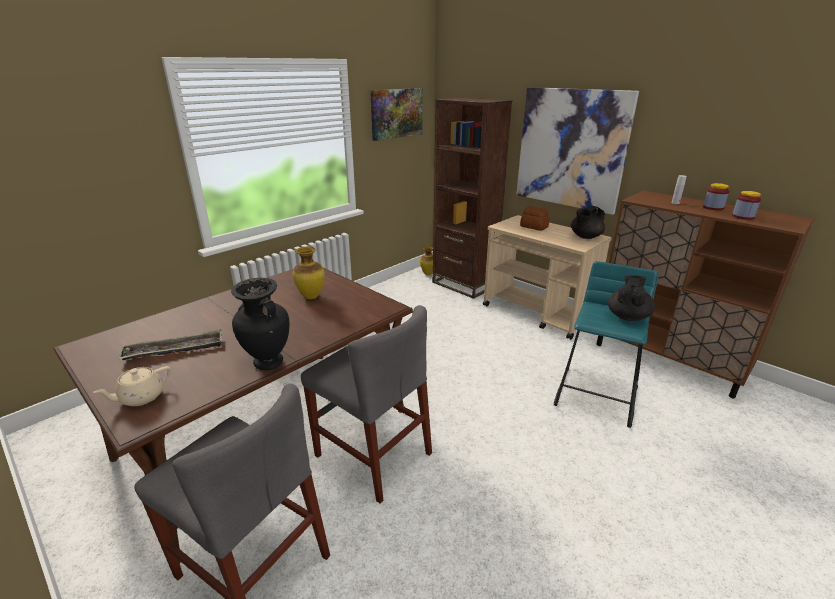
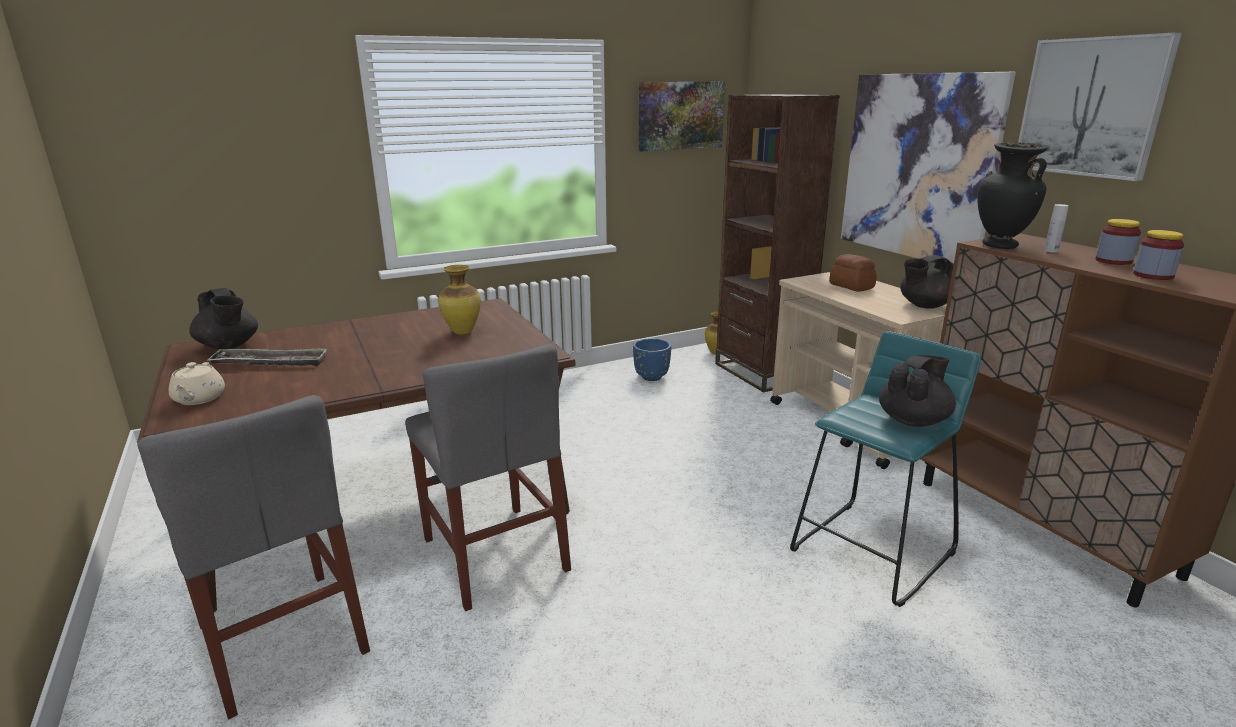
camera: 20 degrees right, 5 degrees down
(119, 339) = (229, 346): none -> black teapot
(140, 397) = (199, 399): beige teapot -> beige teapot turned 75 degrees counterclockwise
(268, 363) = (349, 389): black vase -> black vase (999, 246)
(397, 298) = (652, 377): none -> blue planter
(688, 115) = (1091, 107): none -> picture

